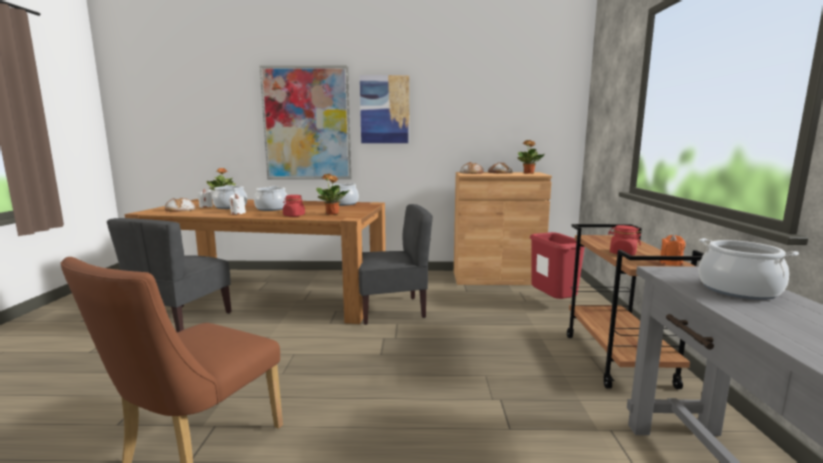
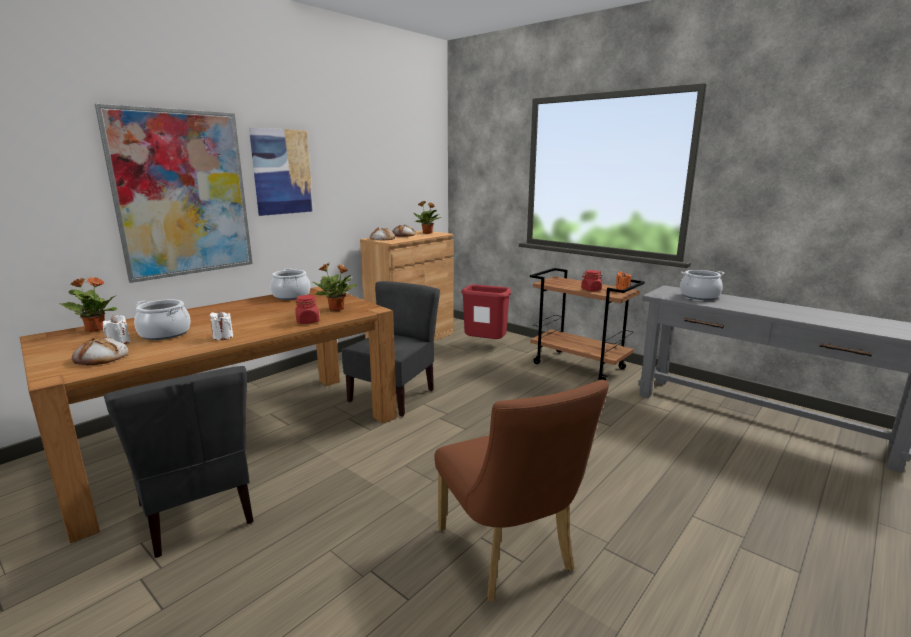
camera: 50 degrees left, 5 degrees up
(271, 209) = (238, 321): cooking pot -> none

